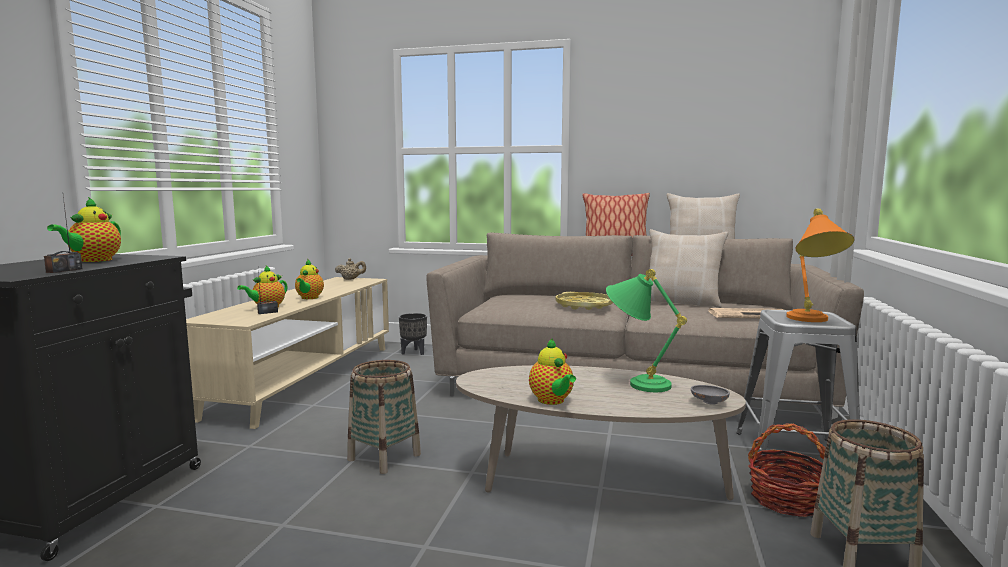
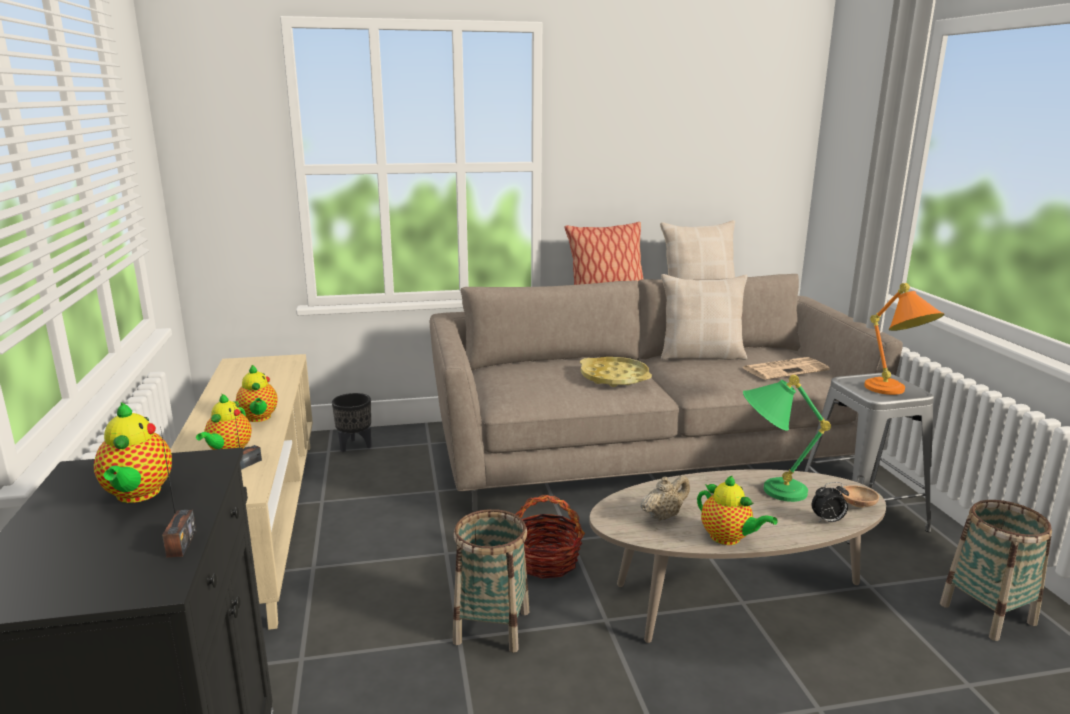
camera: 25 degrees left, 10 degrees up
(351, 279) = (255, 362): beige teapot -> beige teapot (663, 516)
(662, 406) = (827, 521): none -> alarm clock
(709, 402) = (857, 505): grey bowl -> brown bowl
(786, 500) = (895, 571): basket -> basket (546, 561)

